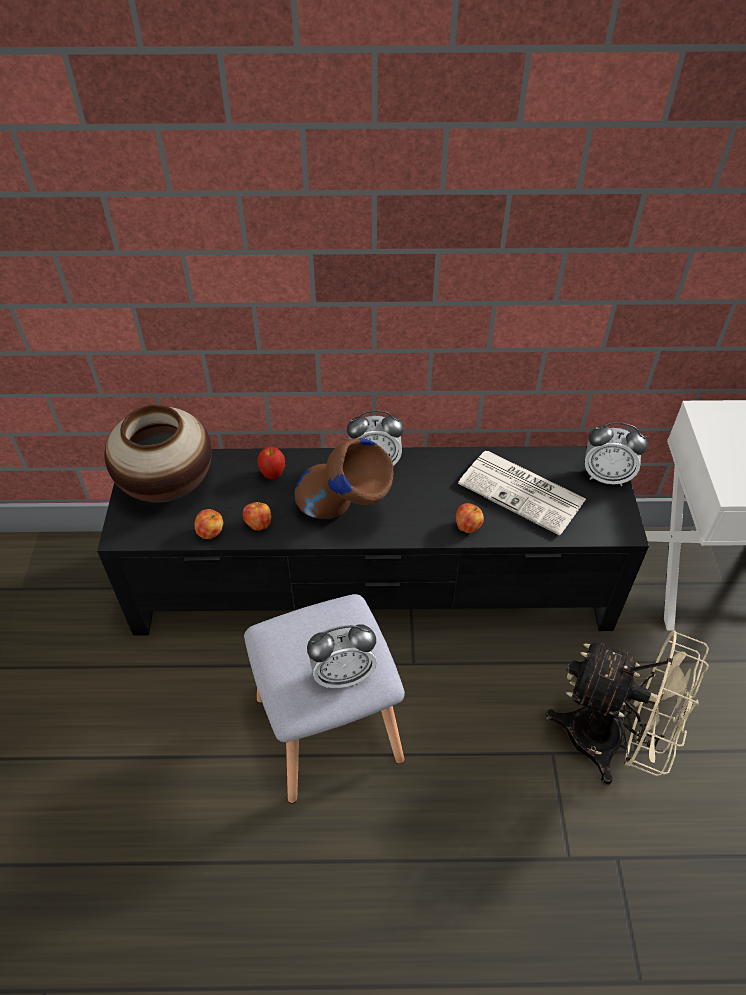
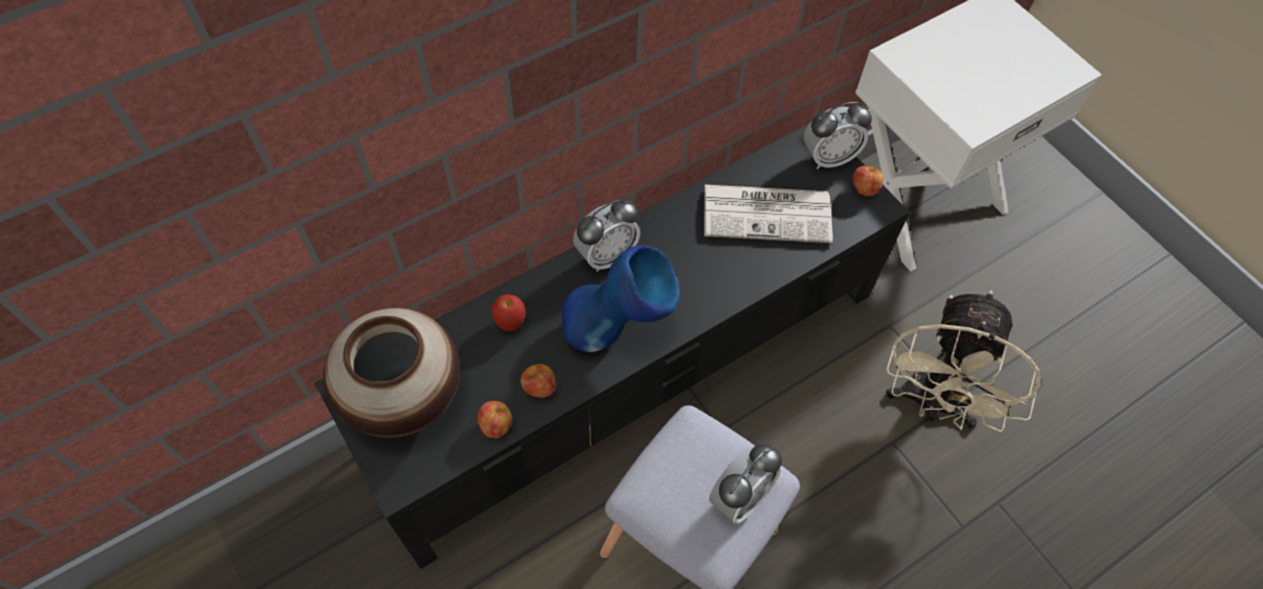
camera: 35 degrees left, 10 degrees up
(344, 515) = (619, 330): brown vase -> blue vase
(468, 526) = (744, 277): apple -> apple (863, 189)
(610, 742) = (930, 404): beige fan -> beige fan turned 120 degrees clockwise

